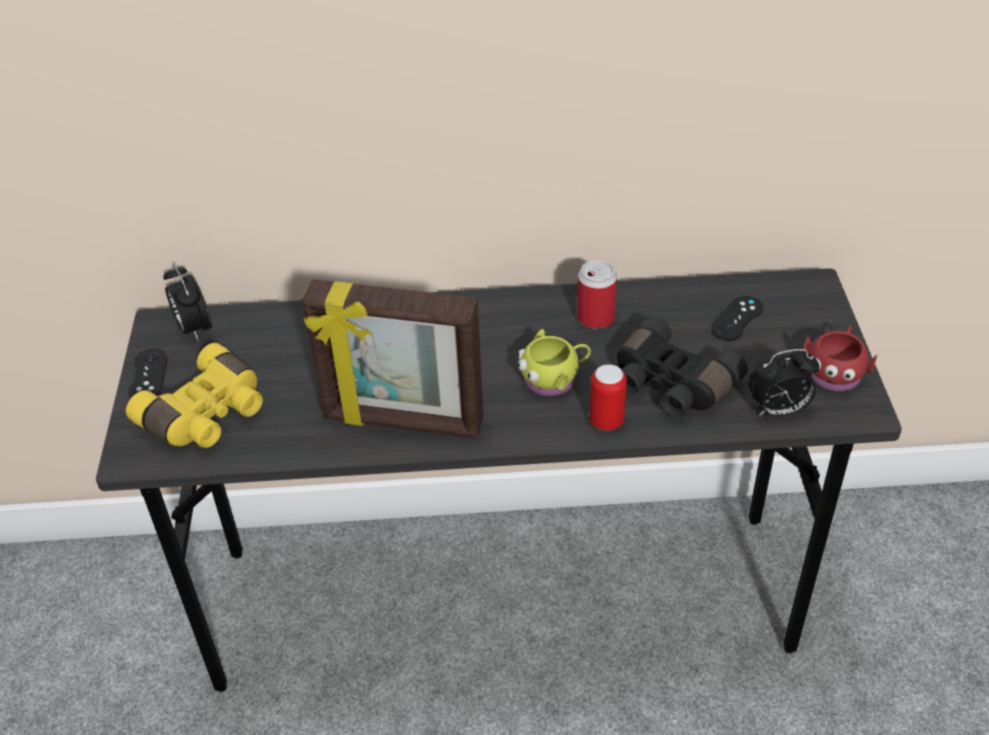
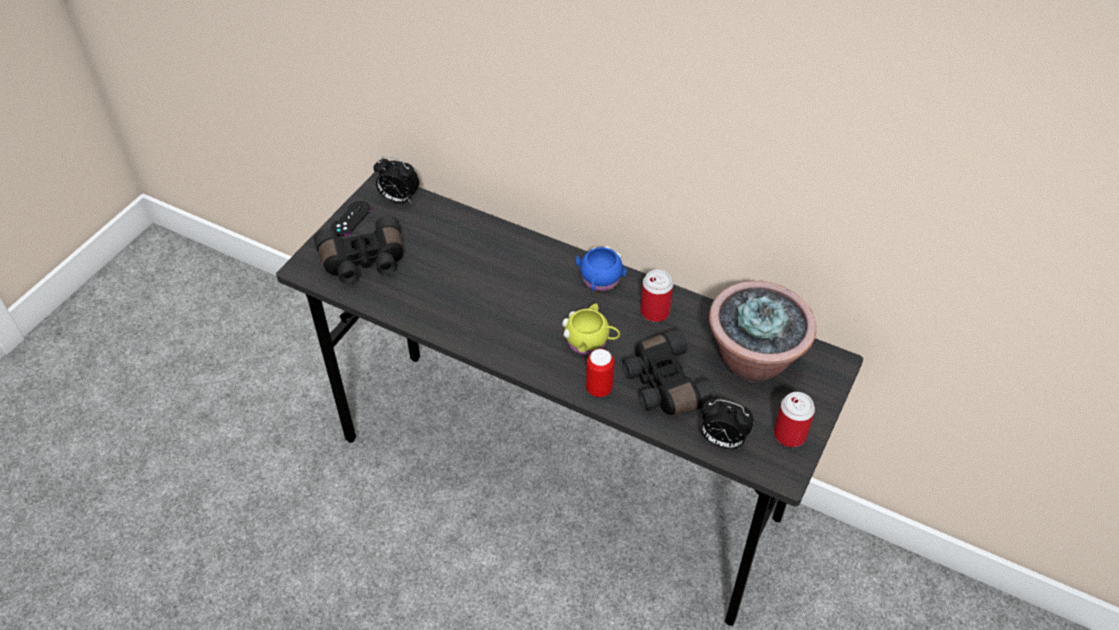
camera: 30 degrees right, 5 degrees up
(194, 328) = (398, 199): alarm clock -> alarm clock turned 75 degrees counterclockwise
(207, 415) = (364, 262): yellow binoculars -> black binoculars
(403, 422) = (472, 324): picture frame -> none
(509, 313) = (599, 281): none -> blue mug
(736, 318) = (753, 360): black game controller -> potted plant
(835, 372) = (789, 434): red mug -> can

